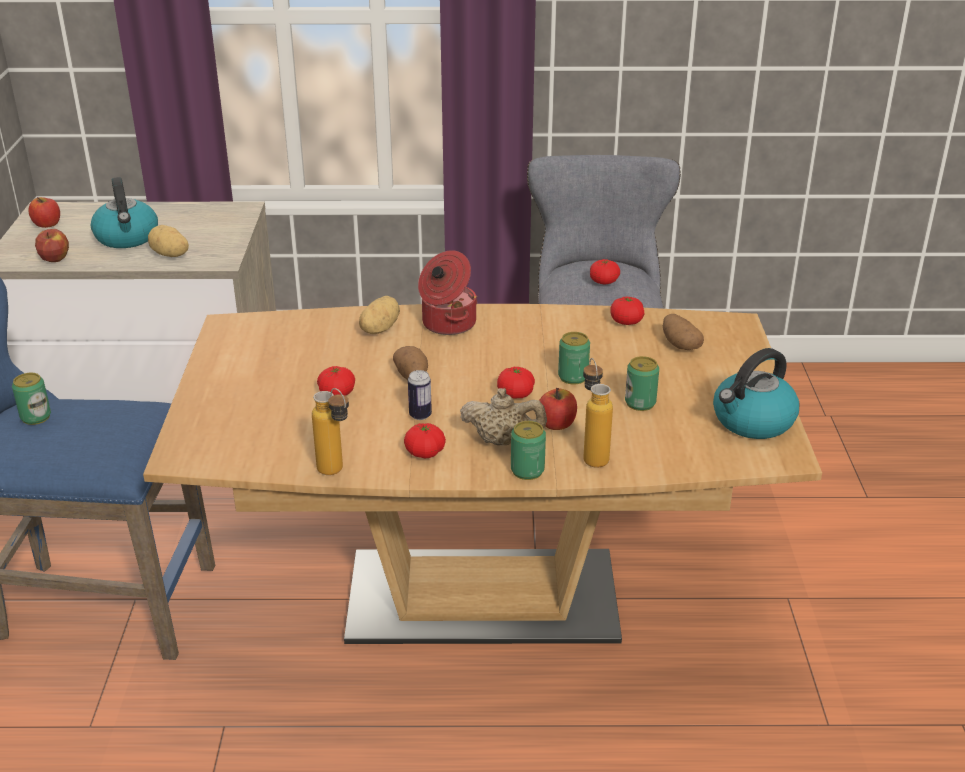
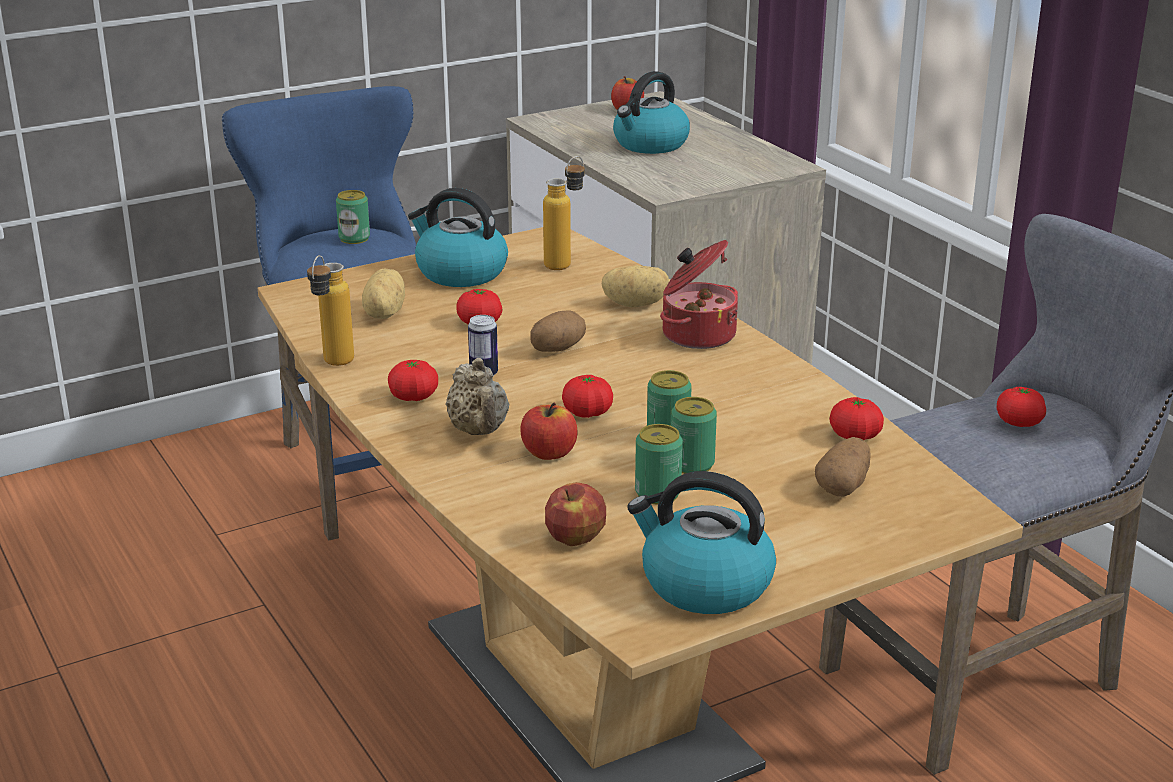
camera: 60 degrees right, 5 degrees down
(55, 258) = (569, 134): apple -> apple (576, 538)
(170, 255) = (643, 170): potato -> potato (382, 314)
(240, 377) = (460, 272): none -> kettle
(527, 471) = (433, 461): can -> can (692, 464)
(592, 455) = (505, 491): bottle -> bottle (565, 263)

